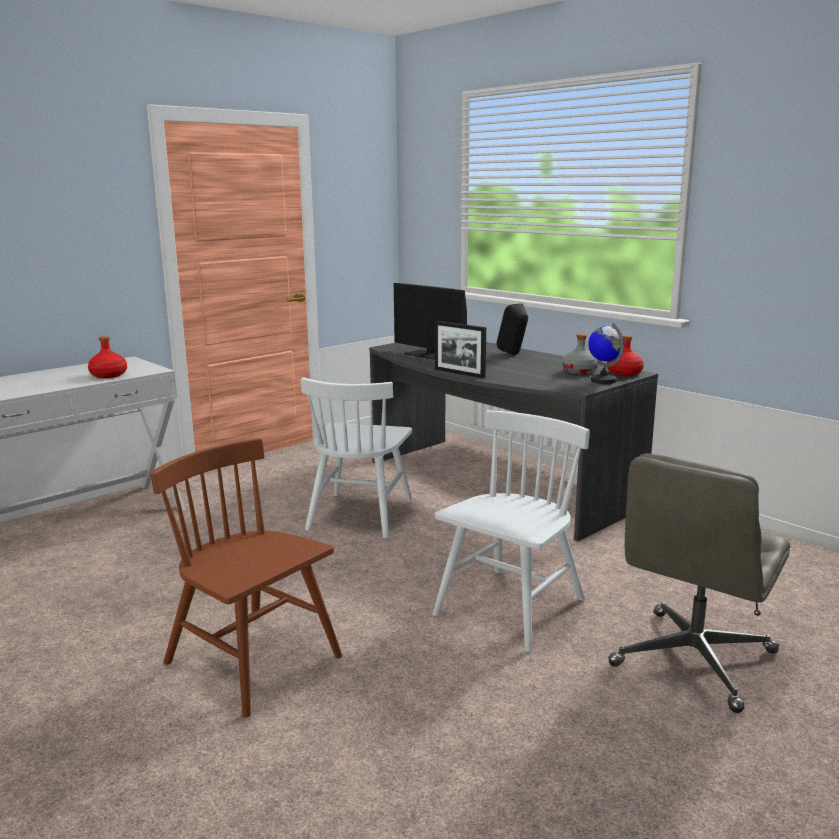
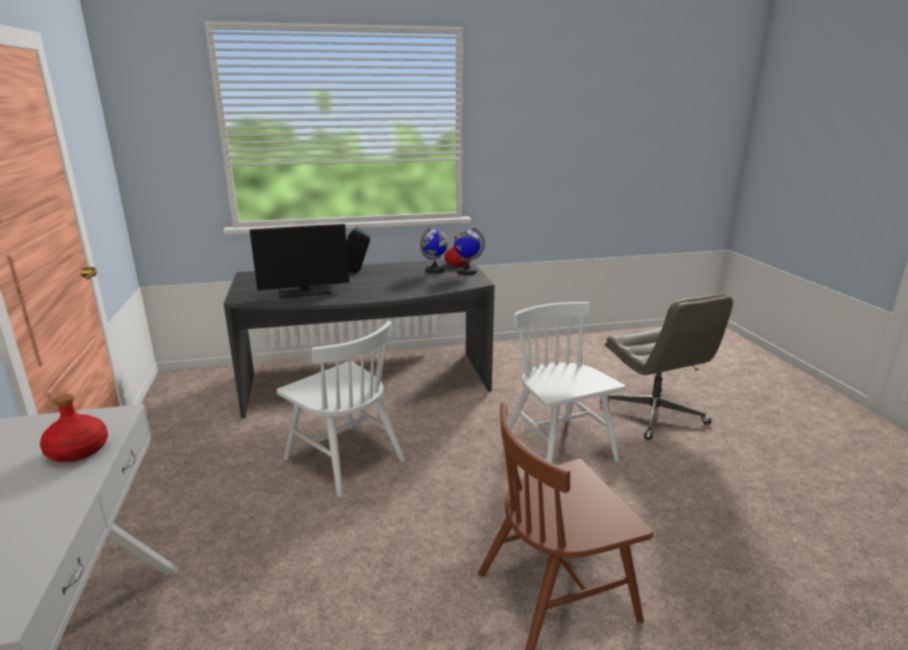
camera: 60 degrees left, 5 degrees up
(459, 373) = (380, 298): picture frame -> none
(580, 371) = (435, 270): grey bottle -> globe

